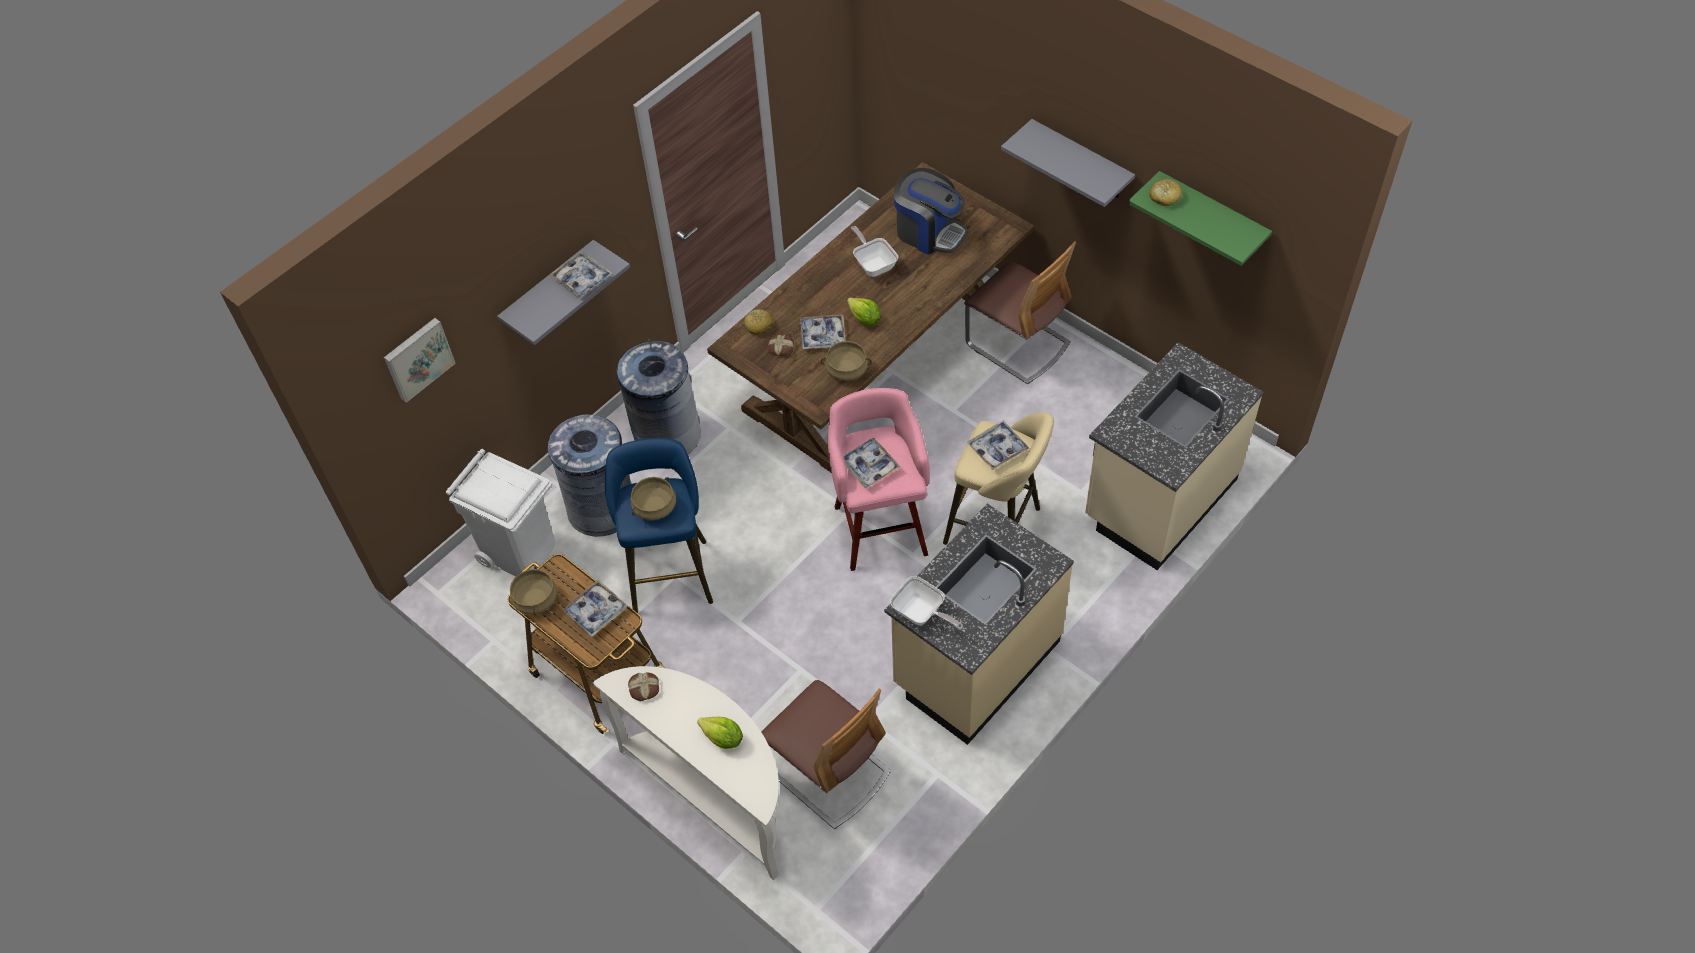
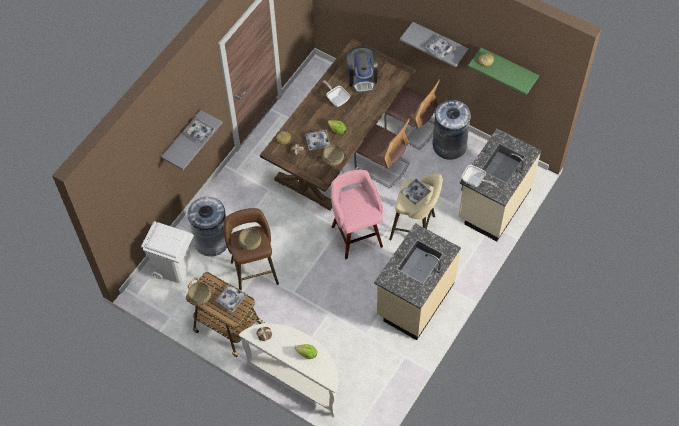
camera: 10 degrees left, 5 degrees up
(417, 358) = (129, 185): picture -> none
(667, 435) = (237, 197): grey trash can -> grey trash can (449, 145)
(669, 571) = (253, 270): blue stool -> brown stool
(828, 771) = (351, 361): chair -> chair (382, 166)
(869, 466) = (353, 209): tray -> tray (440, 49)
(921, 614) = (392, 282): frying pan -> frying pan (475, 182)
(929, 232) = (362, 78): coffee machine -> coffee machine turned 60 degrees clockwise

